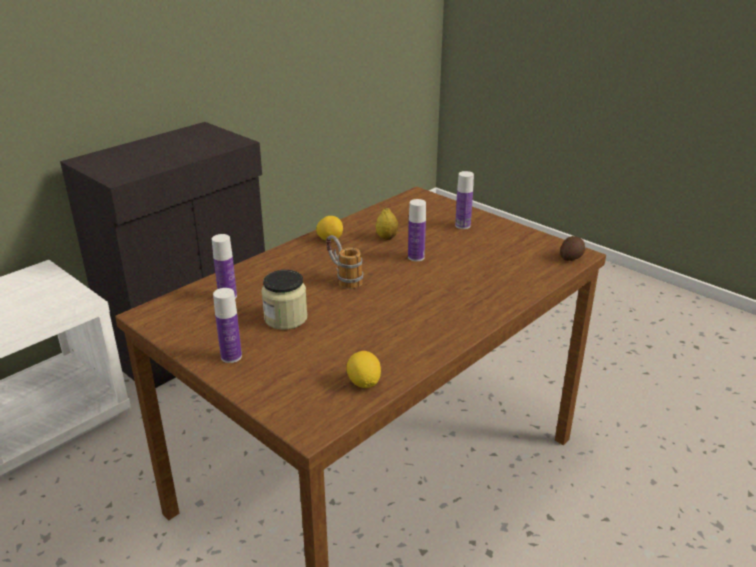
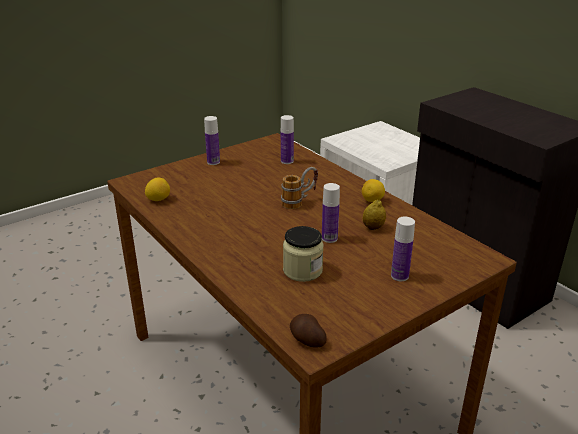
camera: 100 degrees right, 0 degrees up
(285, 318) = (249, 178): jar -> jar (302, 270)

